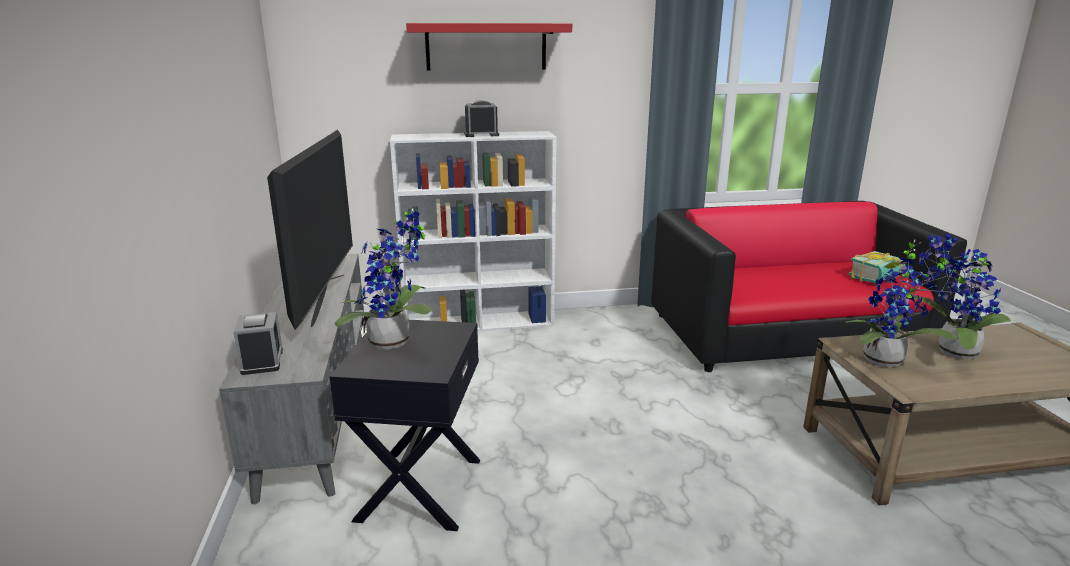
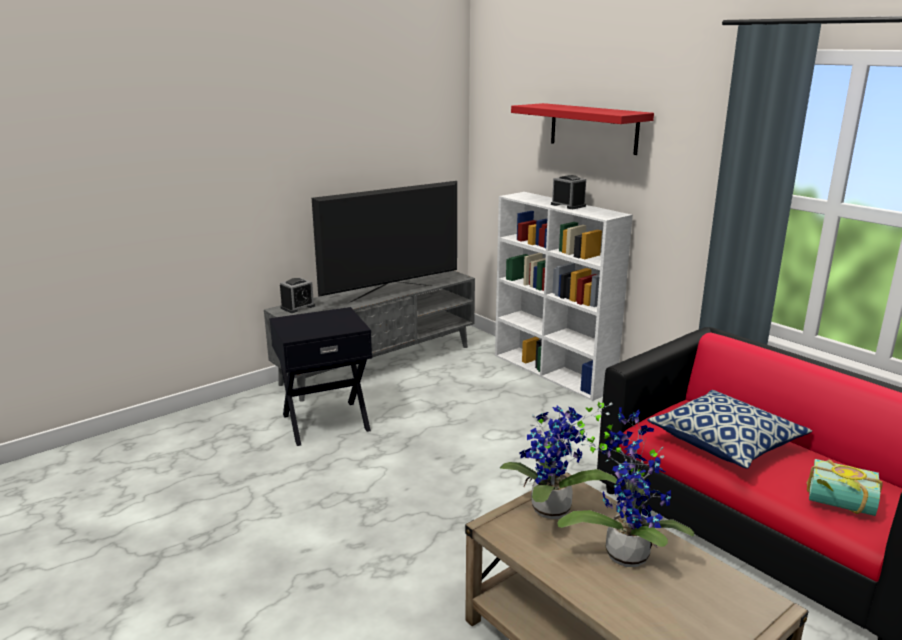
camera: 60 degrees right, 0 degrees up
(394, 343) = (319, 319): potted plant -> none
(781, 280) = (725, 444): none -> pillow

